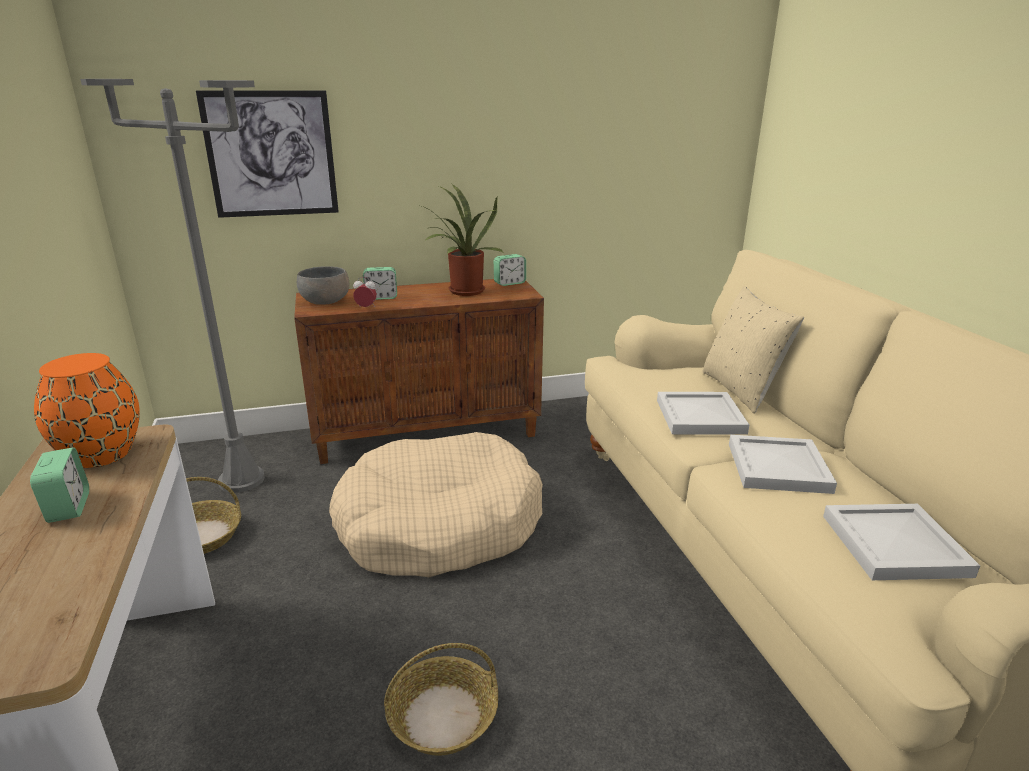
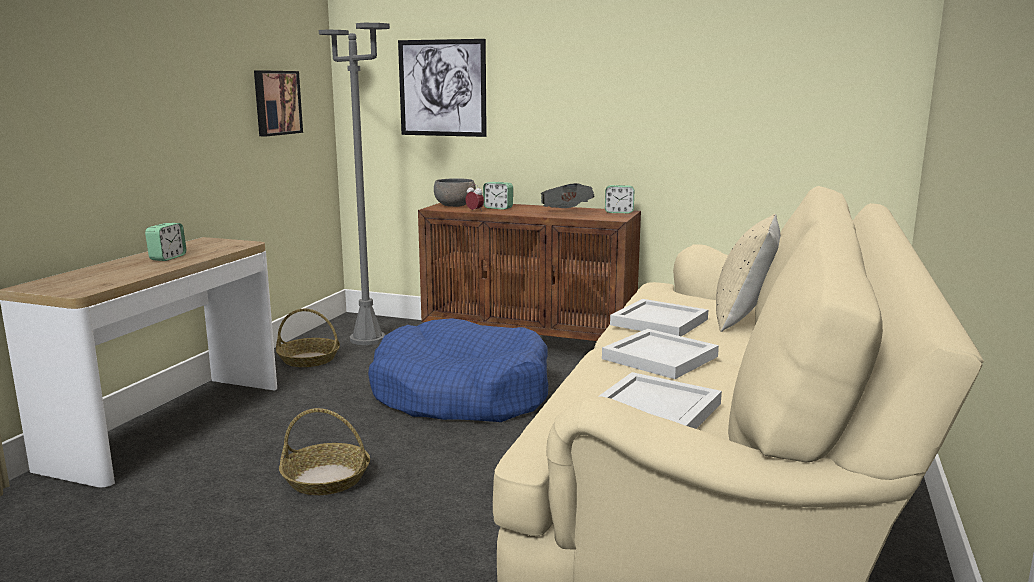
camera: 35 degrees right, 10 degrees down
(53, 198) = (276, 102): none -> picture
(102, 454) = (214, 245): orange vase -> none
(439, 524) = (461, 394): beige dog bed -> blue dog bed
(463, 292) = (566, 212): potted plant -> newspaper

